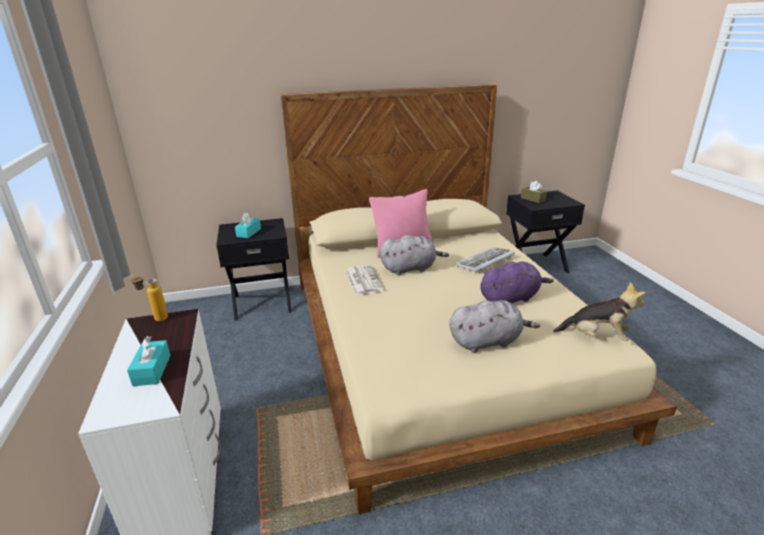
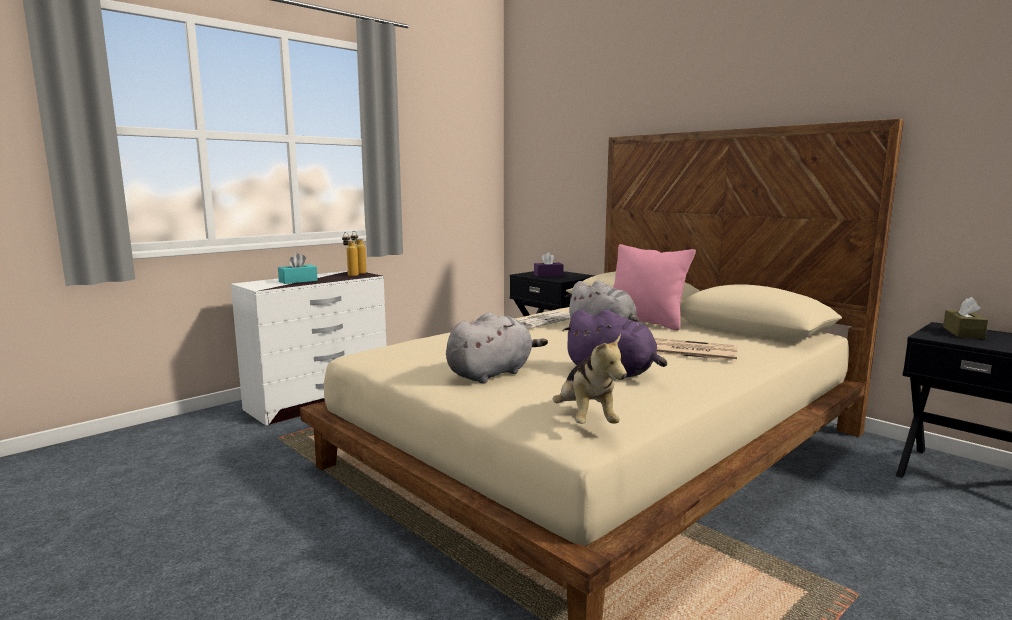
camera: 60 degrees right, 15 degrees down
(164, 327) = (351, 275): none -> bottle
(249, 232) = (548, 275): turquoise tissue box -> purple tissue box
(485, 262) = (690, 351): keyboard -> newspaper
(487, 341) = (492, 373): grey plush toy -> grey plush toy turned 90 degrees counterclockwise

